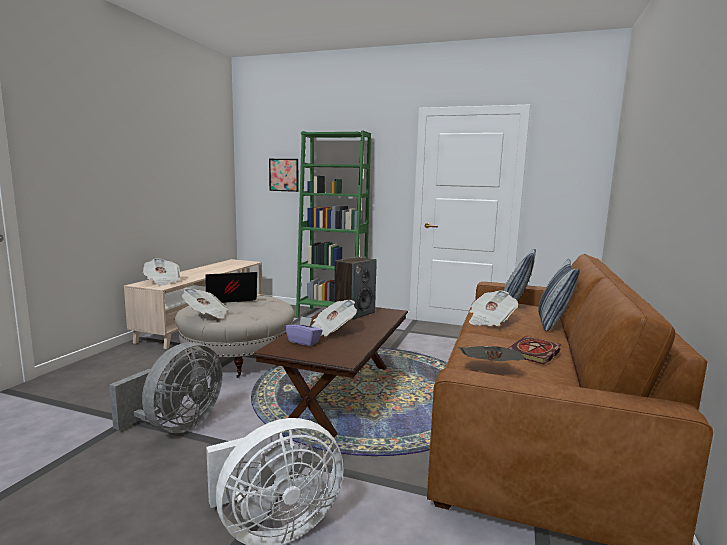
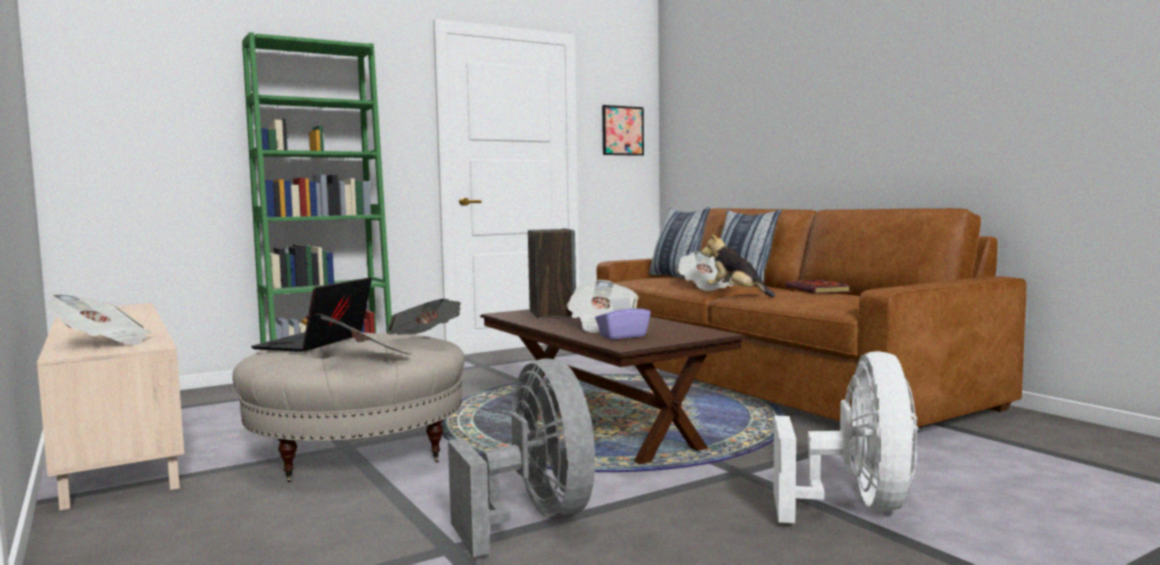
camera: 50 degrees left, 5 degrees down
(284, 175) = (175, 118): picture -> picture (622, 130)
(469, 334) = (736, 294): none -> plush toy
(490, 371) = (849, 300): newspaper -> newspaper (424, 339)

